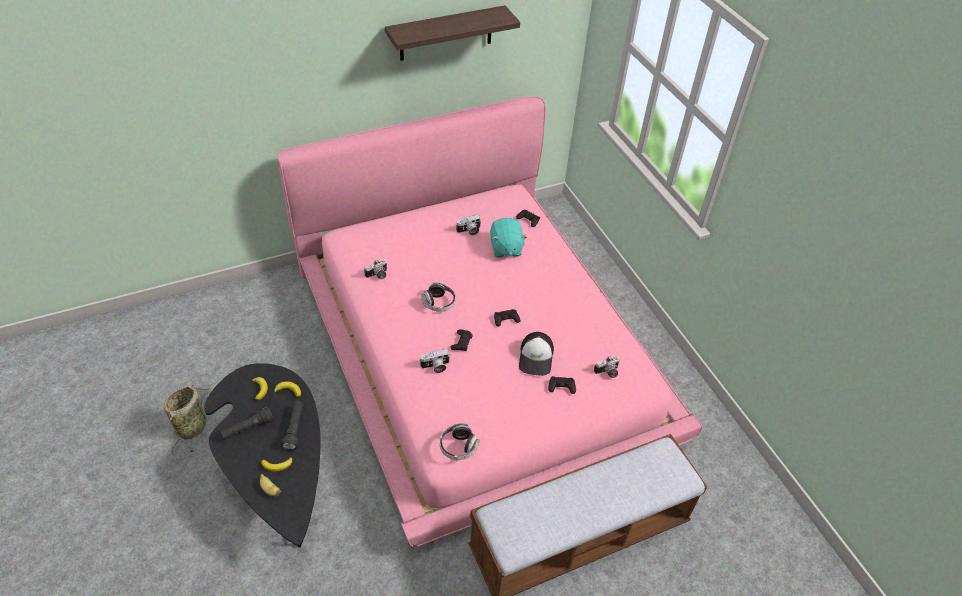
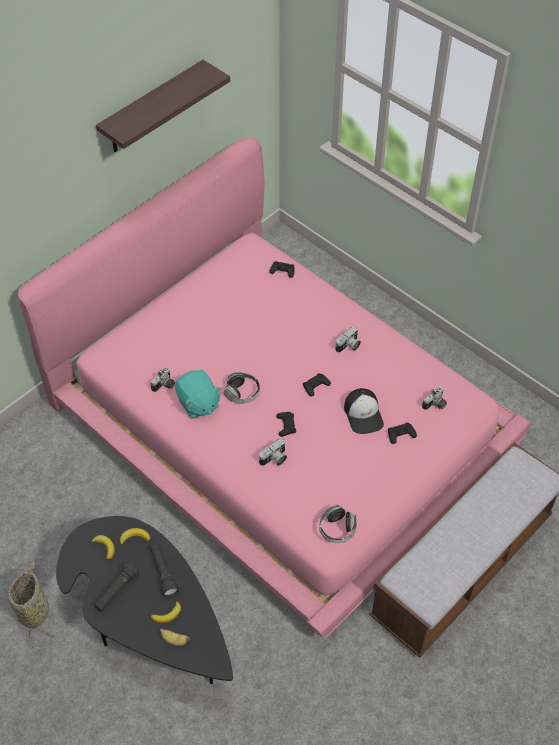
camera: 20 degrees left, 5 degrees up
(469, 231) = (230, 304): camera -> camera (348, 346)
(505, 248) = (276, 310): turquoise plush toy -> turquoise plush toy (198, 403)

